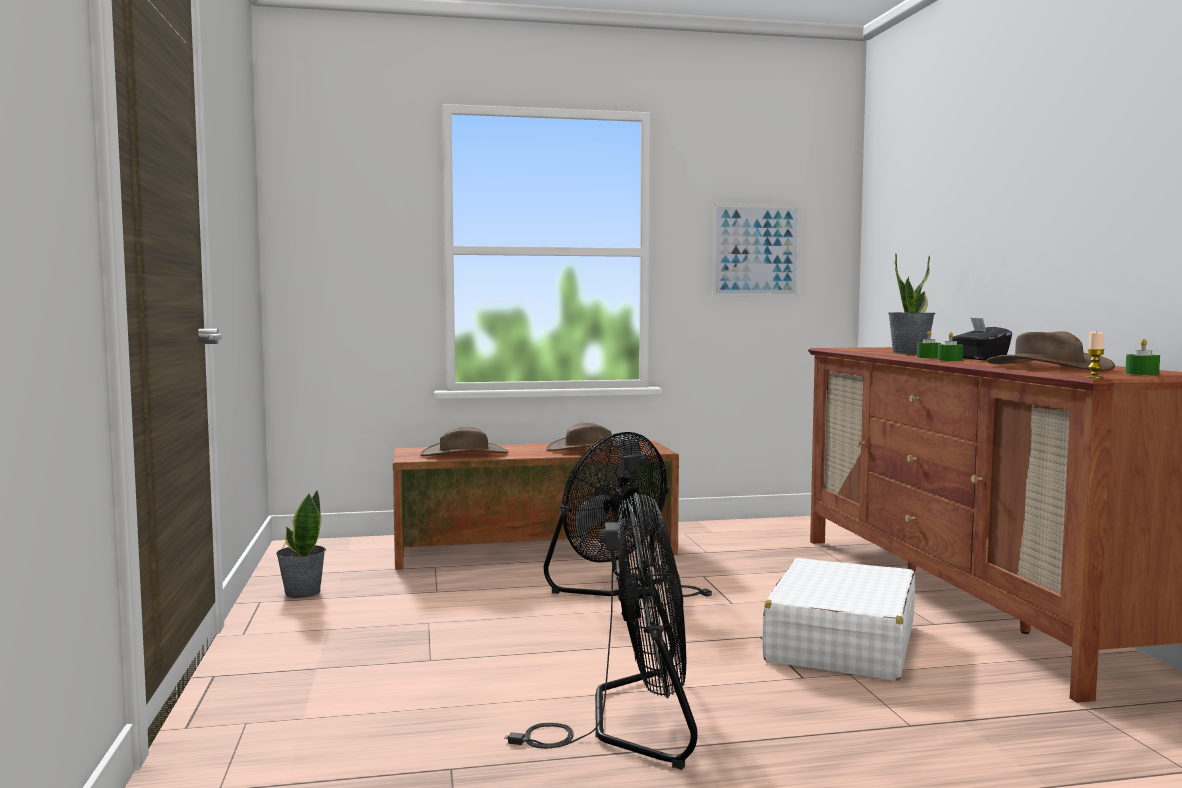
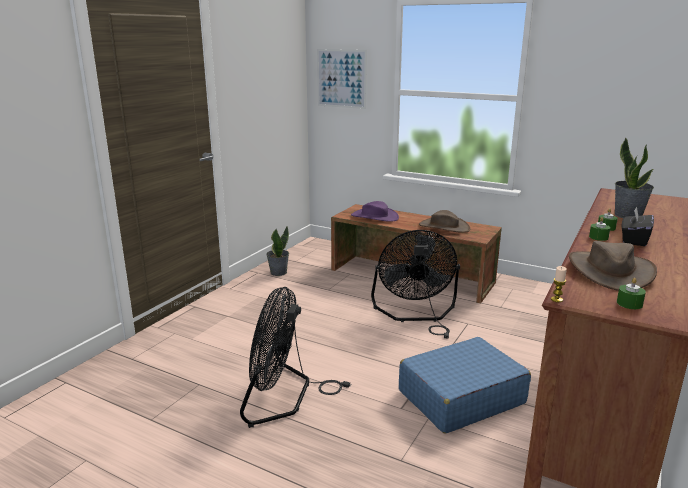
camera: 40 degrees right, 15 degrees up
(464, 453) = (374, 217): brown hat -> purple hat
(628, 720) = (288, 393): black fan -> black fan turned 150 degrees clockwise
(756, 250) = (608, 101): picture -> picture (341, 78)
(840, 643) = (460, 397): white suitcase -> blue suitcase

